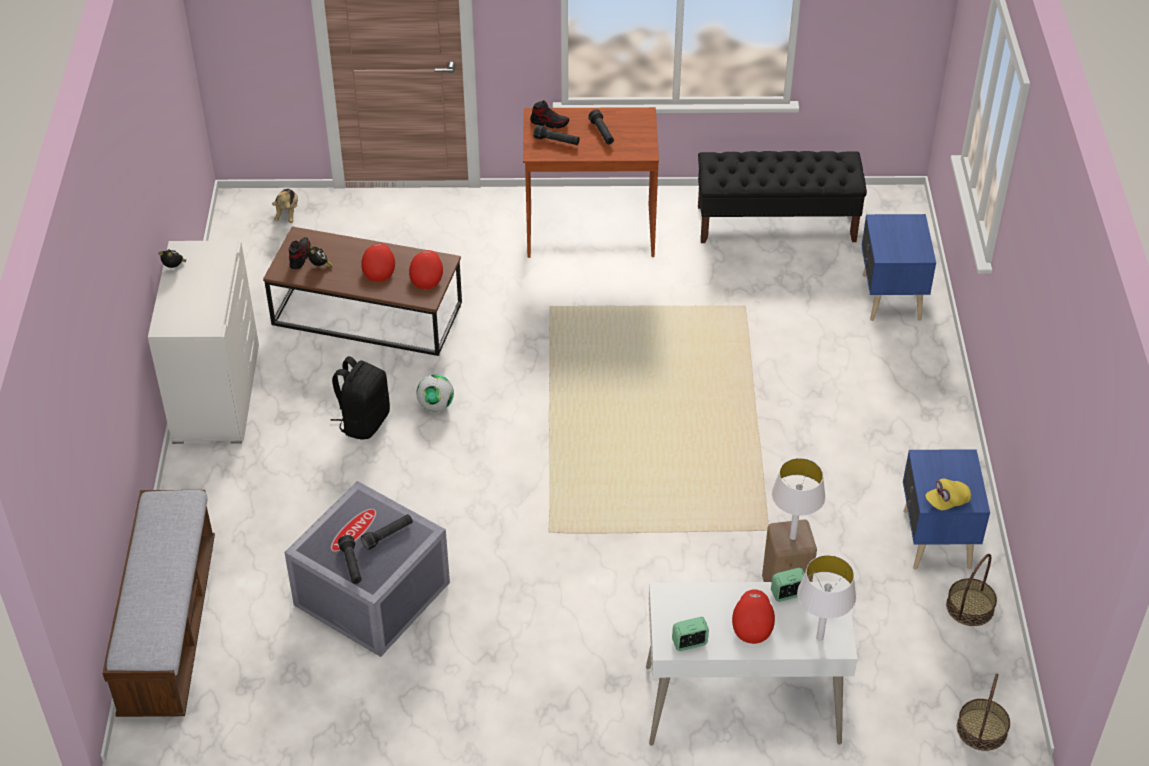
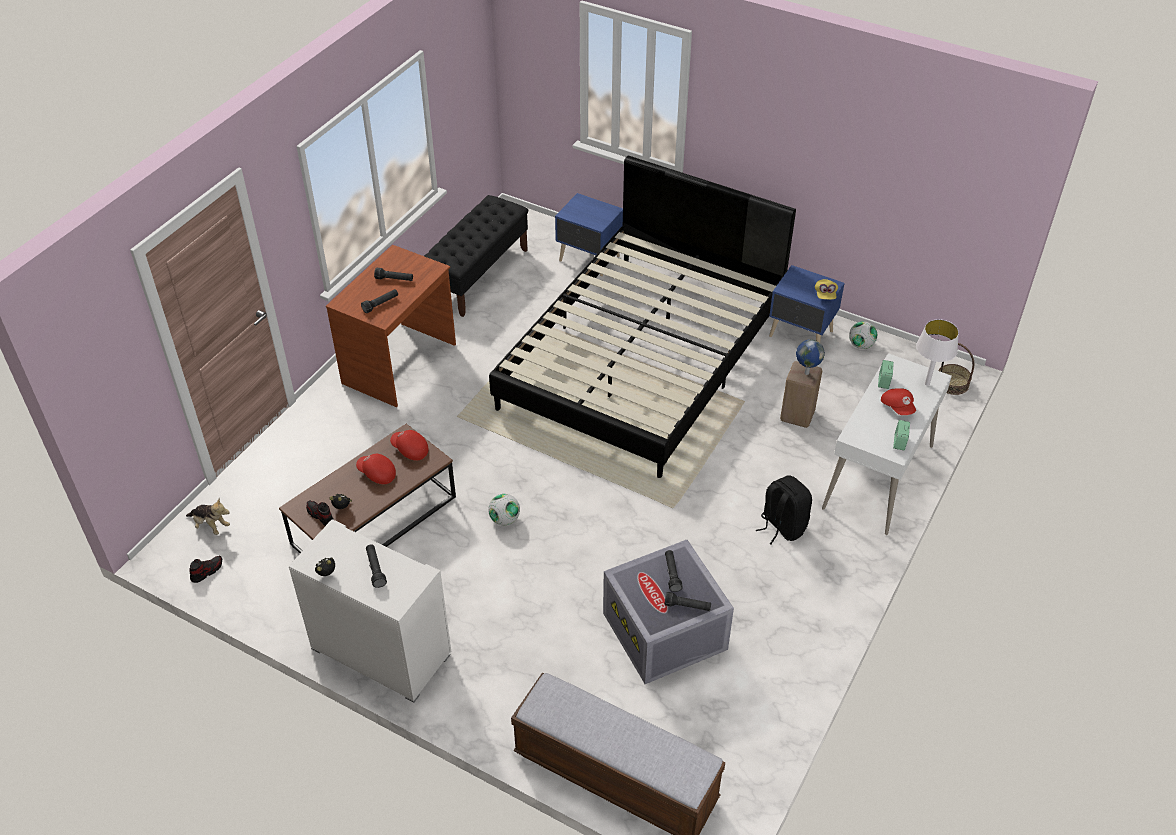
camera: 60 degrees left, 0 degrees up
(198, 295) = (375, 569): none -> black flashlight
(364, 421) = (487, 568): black backpack -> black backpack (781, 526)
(549, 123) = (356, 299): shoe -> shoe (207, 571)
(752, 622) = (898, 407): red cap -> red cap turned 150 degrees counterclockwise
(762, 413) = (643, 359): none -> black bed
(792, 537) = (806, 373): white table lamp -> globe
(970, 607) = (861, 345): basket -> football

